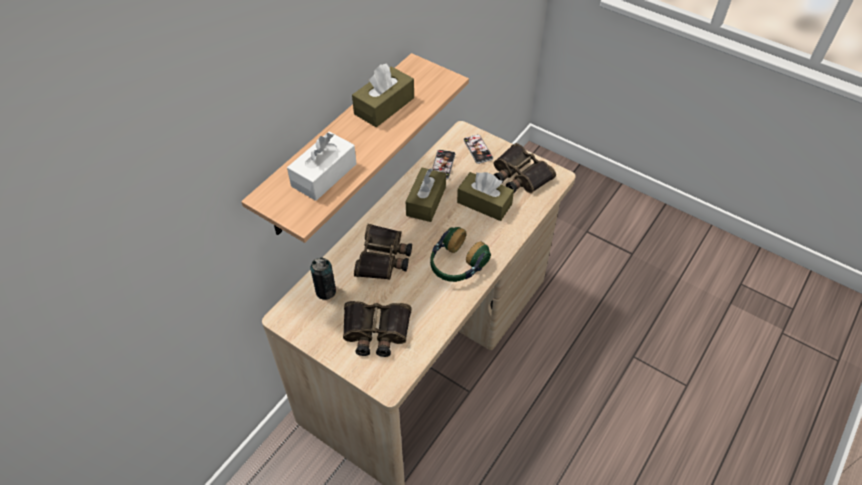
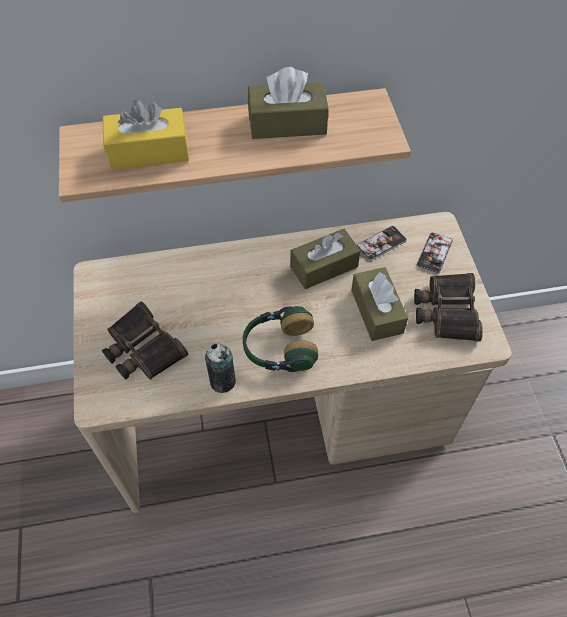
camera: 45 degrees right, 5 degrees up
(324, 175) = (149, 151): white tissue box -> yellow tissue box
(326, 291) = (147, 279): can -> can (222, 381)
(384, 258) = (226, 289): binoculars -> none

